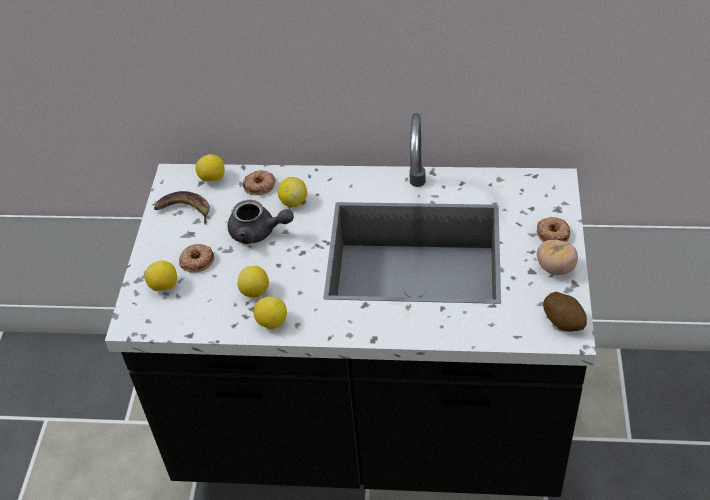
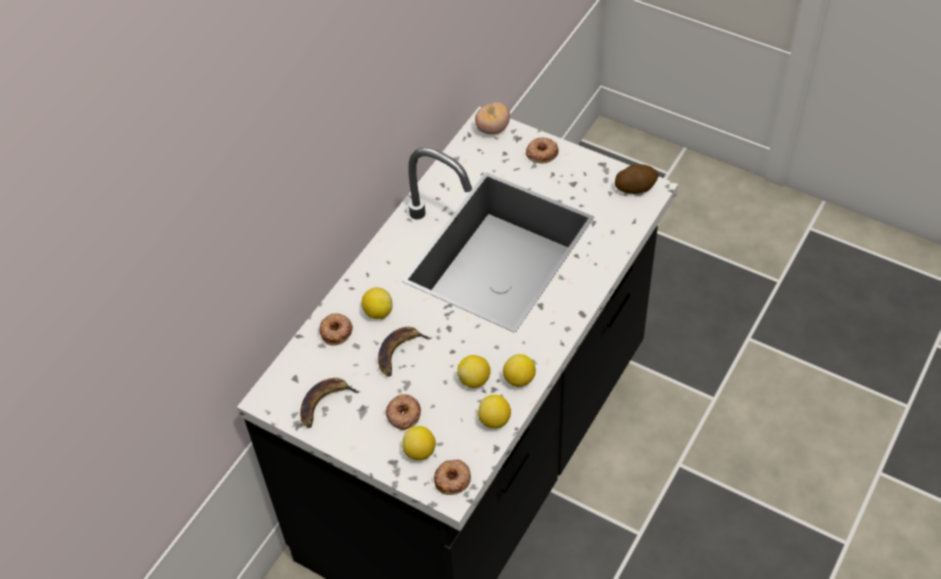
camera: 65 degrees left, 5 degrees up
(145, 319) = (453, 479): none -> donut
(212, 179) = (296, 367): lemon -> lemon (495, 420)
(258, 232) = (399, 353): grey teapot -> banana
(555, 268) = (579, 167): tomato -> tomato (492, 129)

